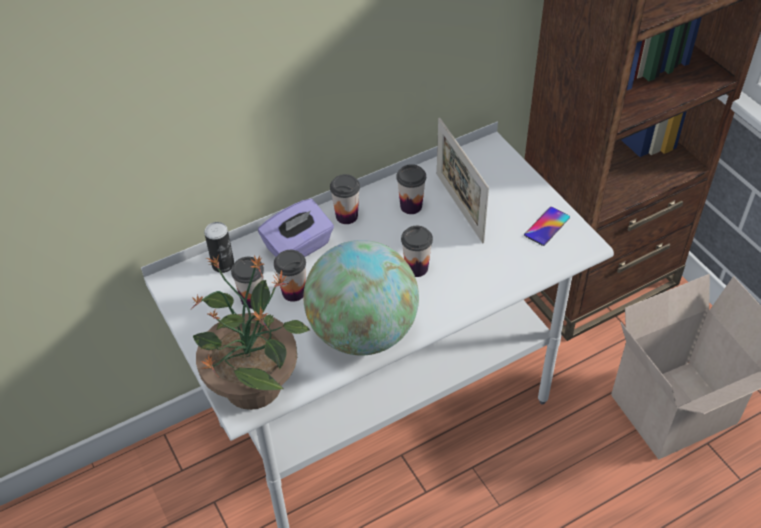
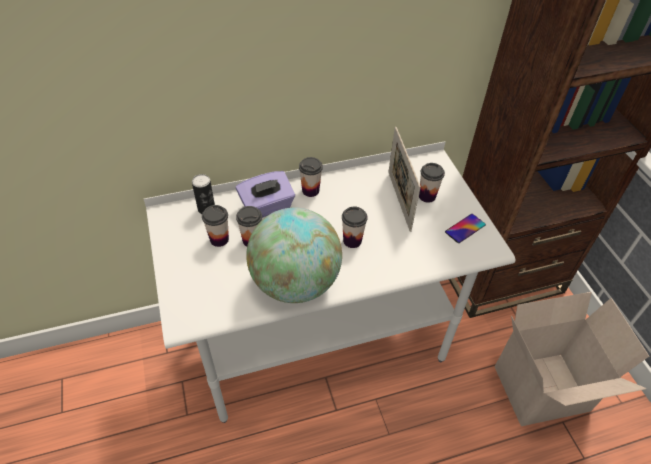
camera: 10 degrees right, 0 degrees up
(254, 383) = (197, 306): potted plant -> none
(411, 206) = (362, 192): cup -> cup (427, 196)

